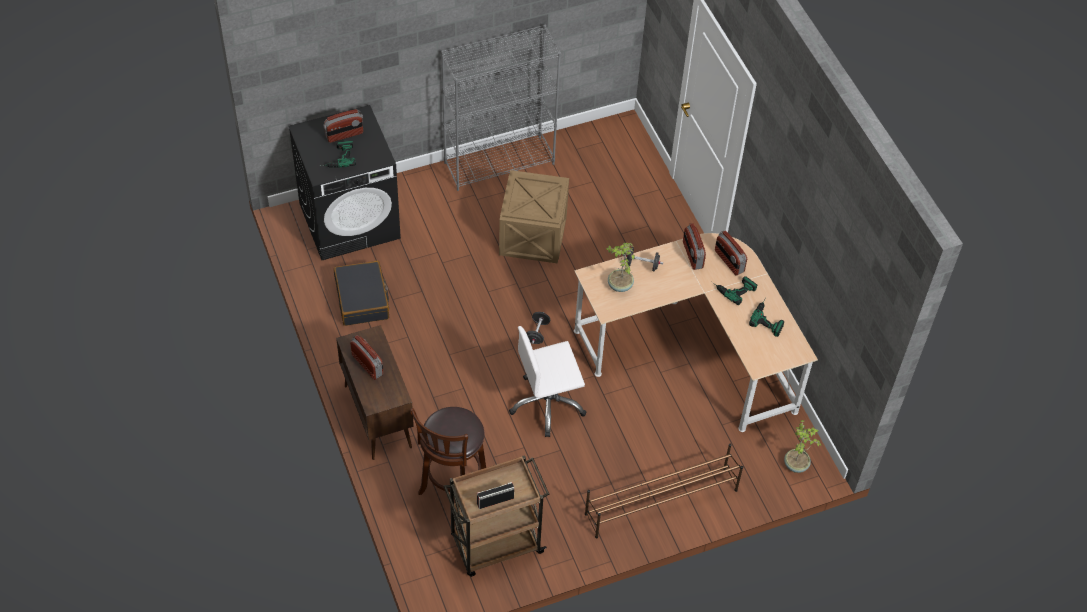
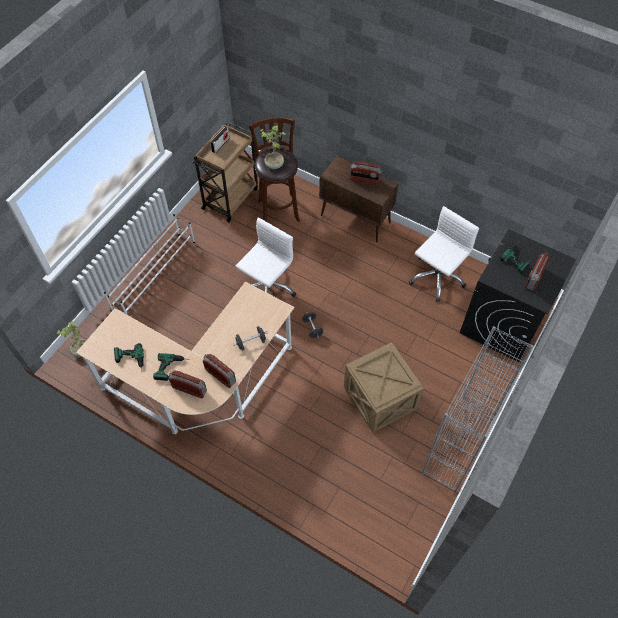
camera: 145 degrees right, 5 degrees up
(362, 299) = (436, 277): black suitcase -> white office chair
(619, 285) = (254, 316): potted plant -> potted plant (274, 164)
(660, 502) = (155, 275): brown shoe rack -> white shoe rack

